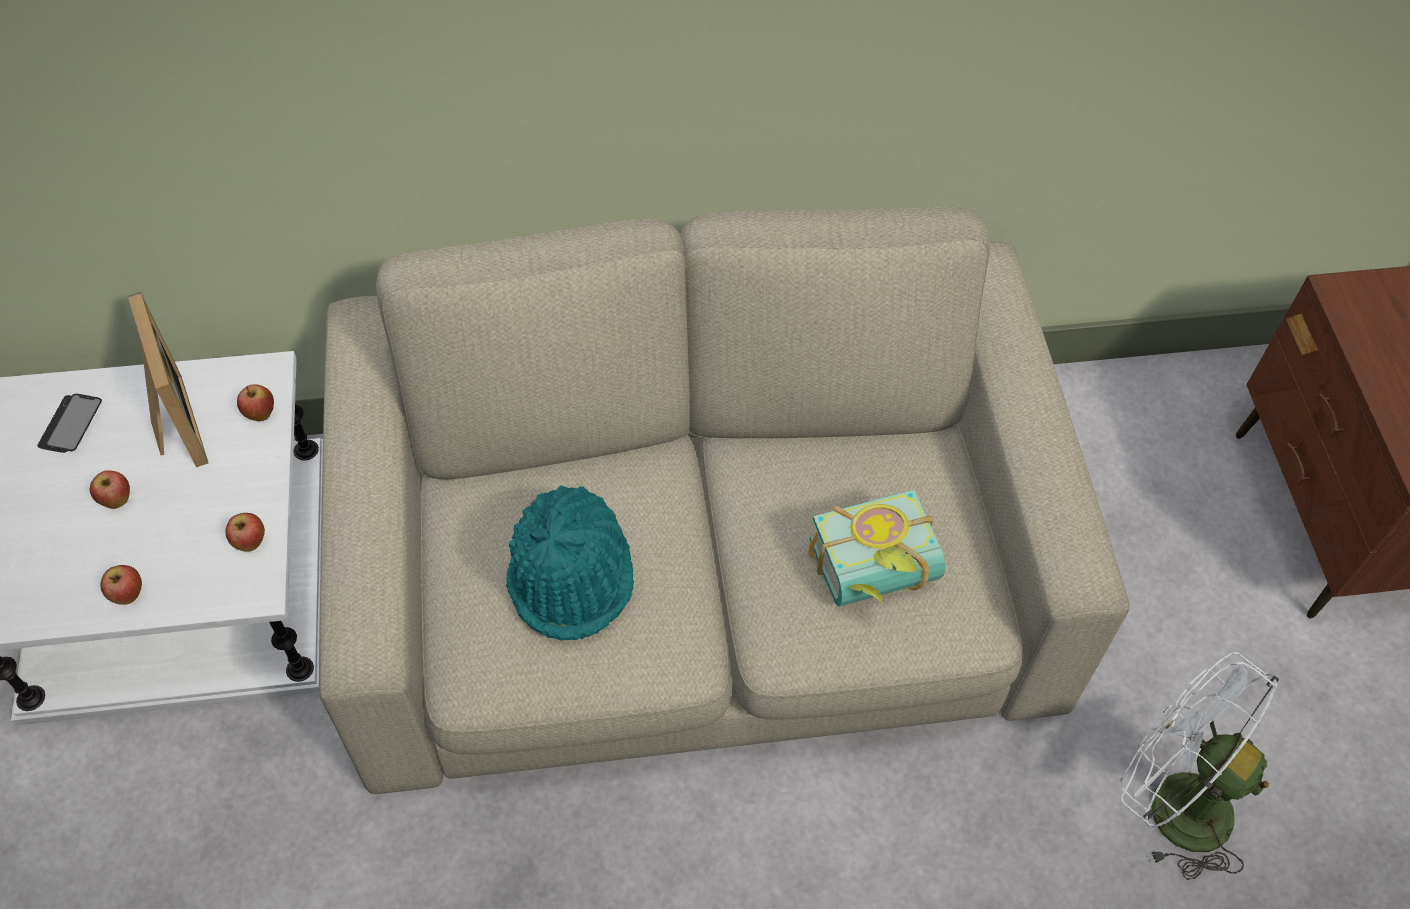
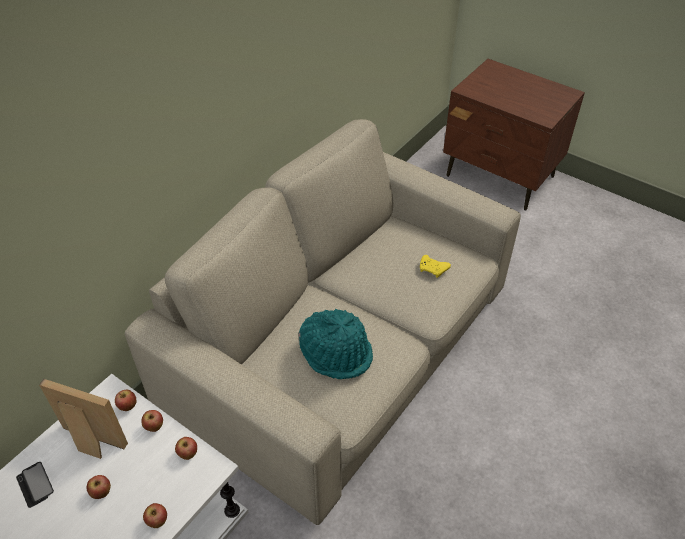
camera: 45 degrees left, 10 degrees down
(257, 470) = (154, 427): none -> apple
(877, 577) = (433, 269): book -> yellow game controller
(1171, 803) = (556, 289): white fan -> none

